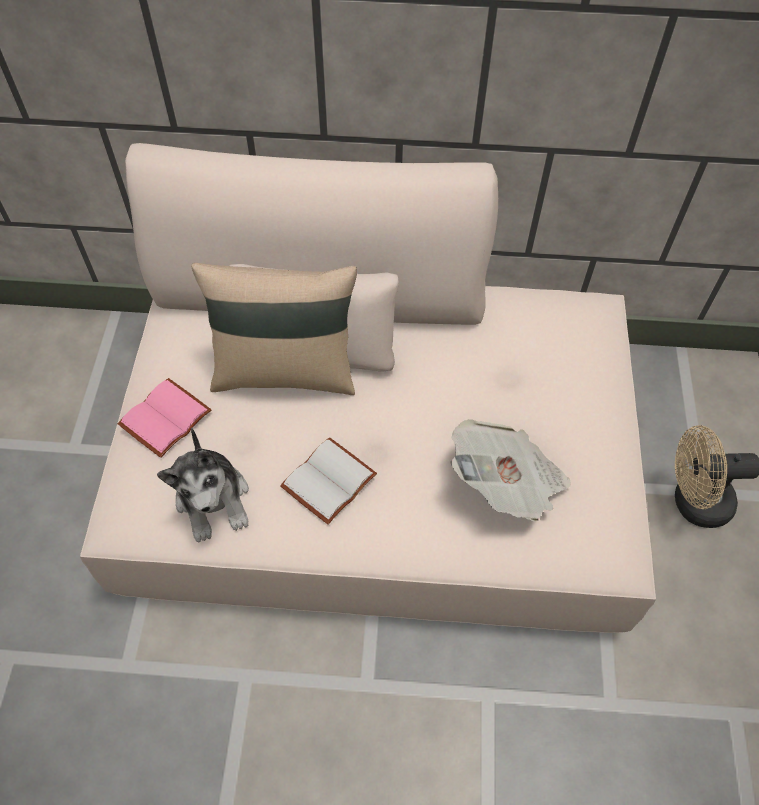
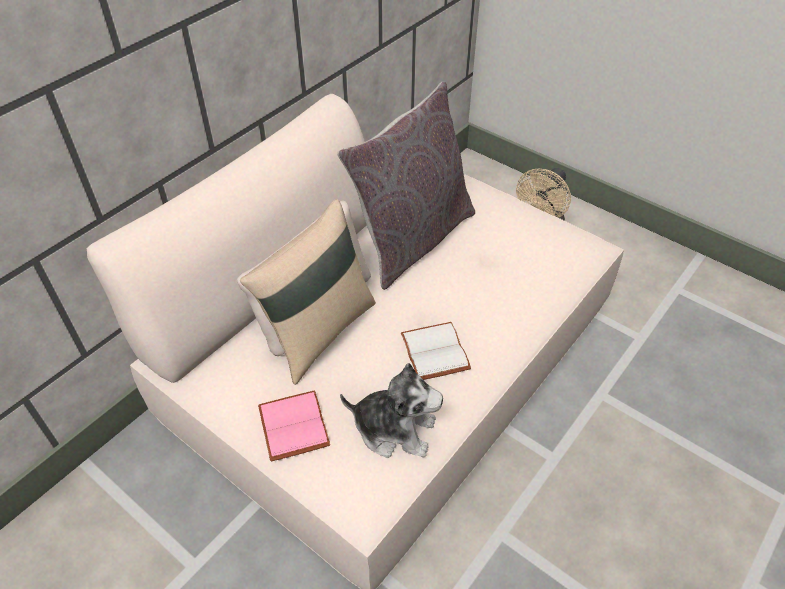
camera: 55 degrees left, 10 degrees down
(471, 375) = (412, 239): none -> grey pillow
(507, 483) = (507, 264): newspaper -> none

